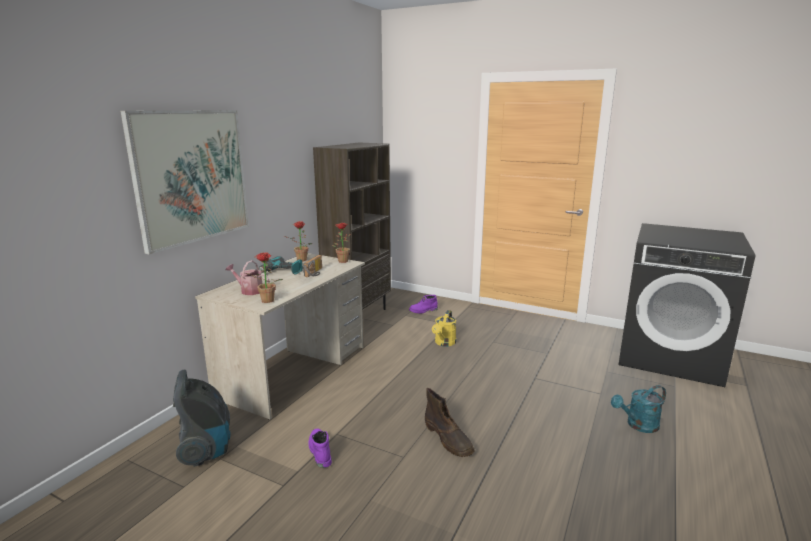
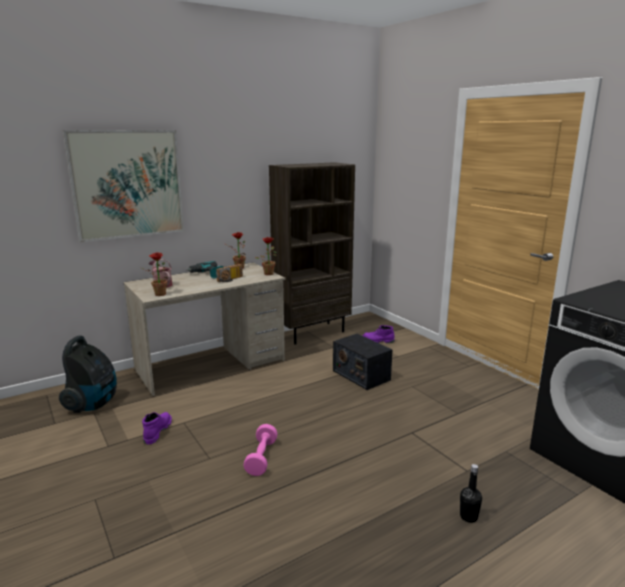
camera: 30 degrees right, 0 degrees up
(444, 343) = (360, 375): yellow watering can -> radio
(448, 439) = (261, 458): brown boot -> pink dumbbell
(638, 425) = (468, 517): turquoise watering can -> black bottle

